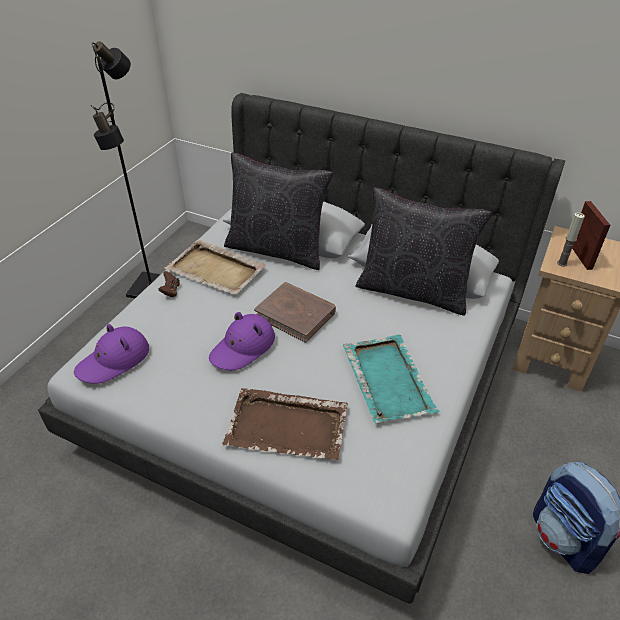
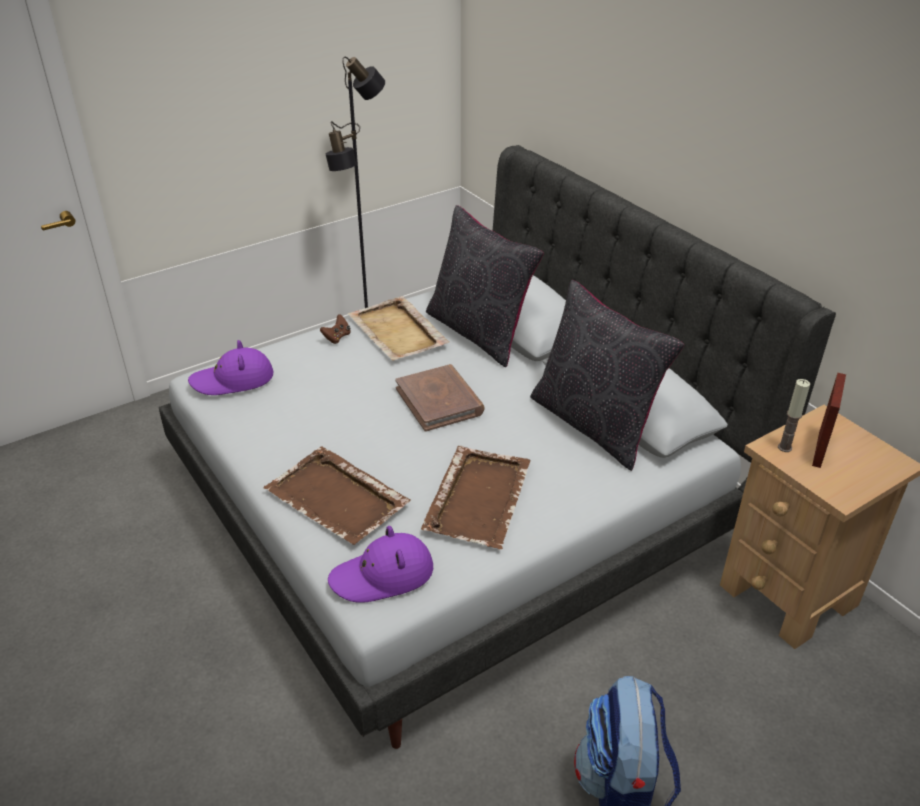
camera: 30 degrees right, 5 degrees down
(243, 347) = (358, 412): purple hat -> purple hat (383, 575)
(387, 379) = (478, 498): turquoise tray -> brown tray

